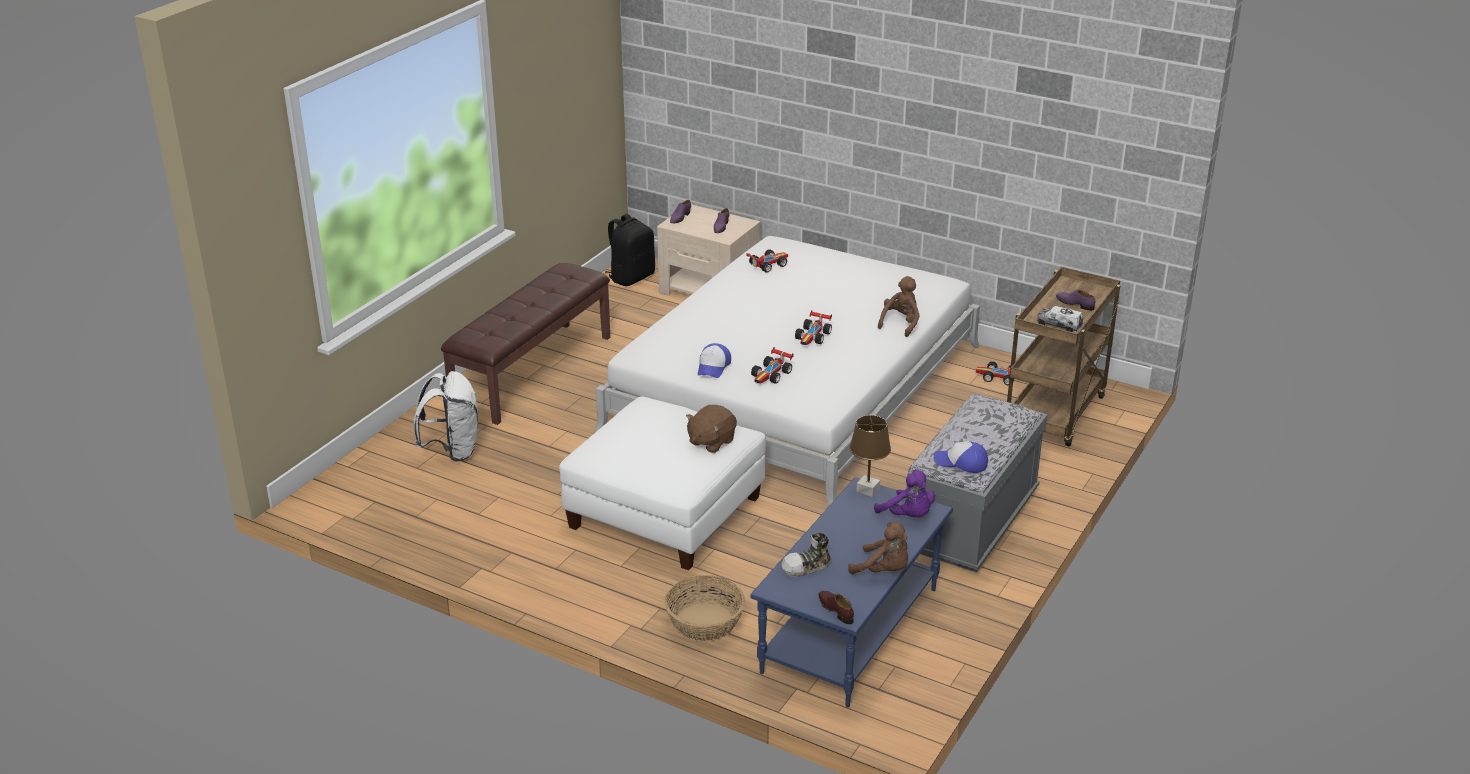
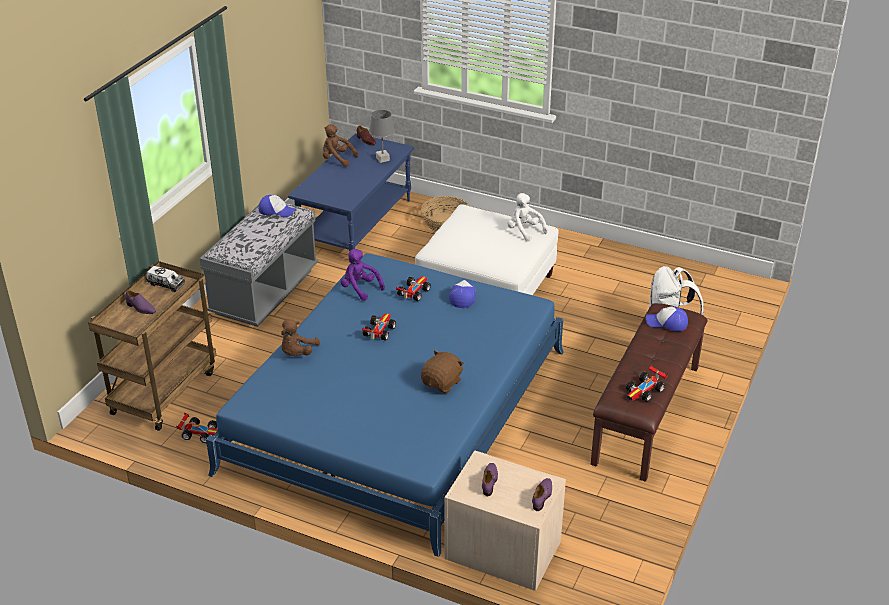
camera: 175 degrees right, 5 degrees up
(494, 330) = (667, 323): none -> cap
(610, 451) = (524, 231): none -> white plush toy
(631, 277) = (601, 568): black backpack -> none
(711, 441) = (453, 237): brown plush toy -> brown plush toy (442, 383)
(767, 264) = (429, 427): toy car -> toy car (645, 391)
(794, 387) = (397, 410): white bed -> blue bed
(806, 567) = (382, 159): shoe -> grey table lamp
(868, 490) = (342, 202): brown table lamp -> none
(908, 516) = (318, 188): purple plush toy -> purple plush toy (360, 288)

